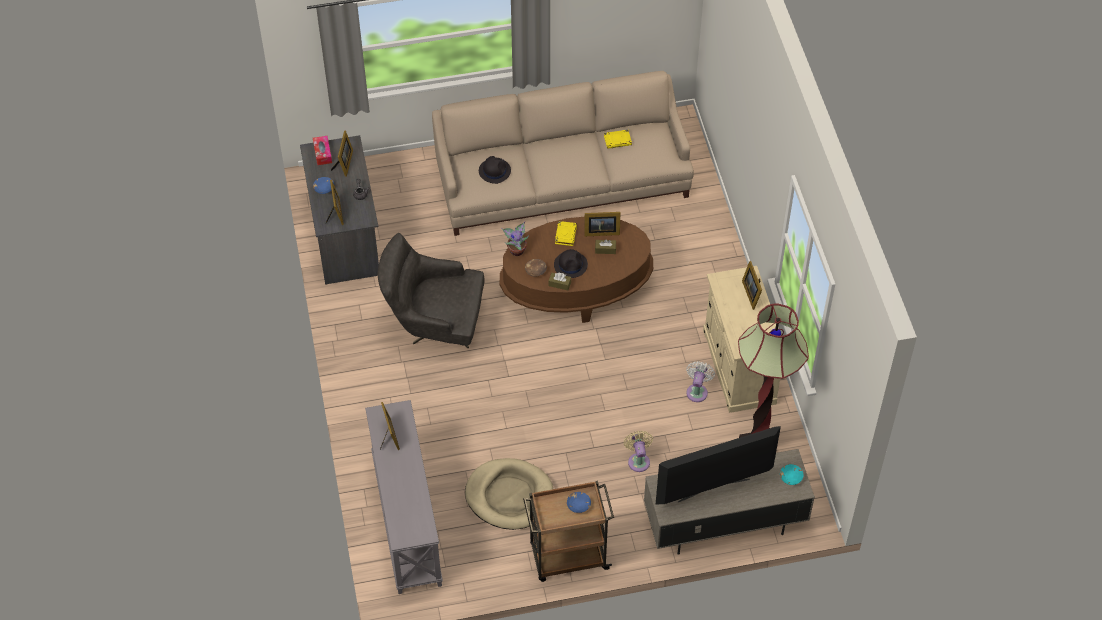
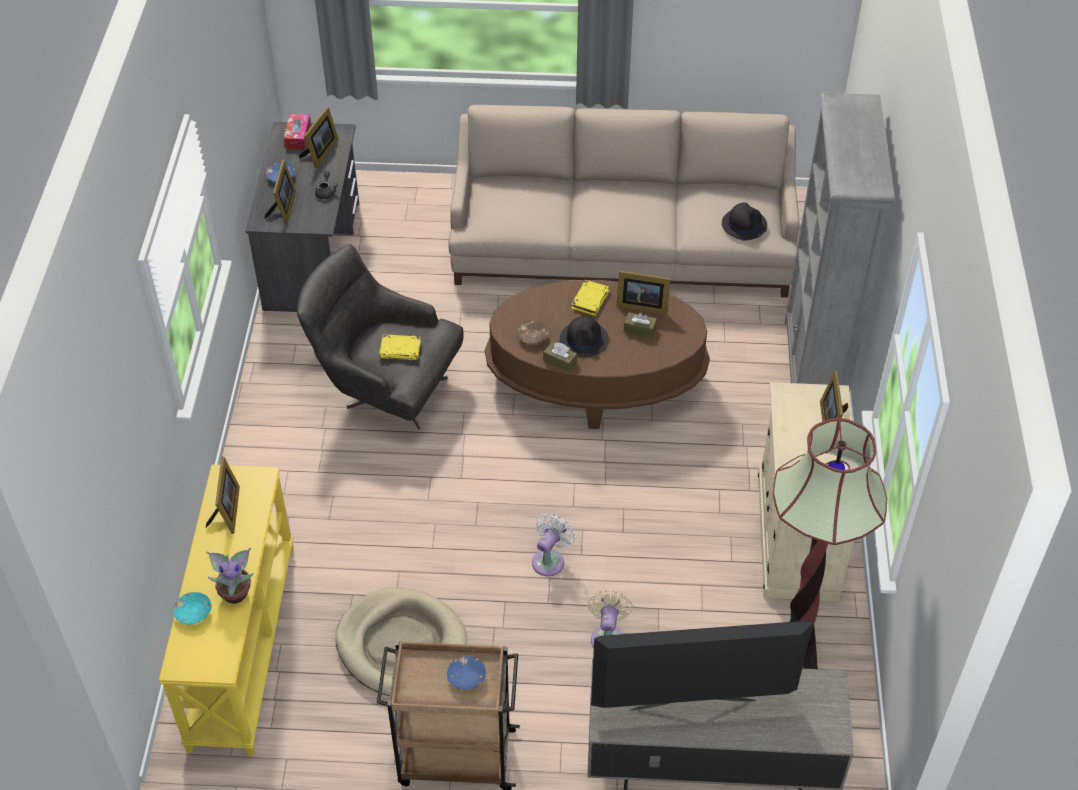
camera: 15 degrees right, 5 degrees down
(405, 519) = (241, 644): grey console table -> yellow console table
(494, 171) = (522, 204): black hat -> black hat (744, 224)
(516, 250) = (516, 306): potted plant -> potted plant (236, 592)
(618, 140) = (702, 198): yellow book -> yellow book (401, 350)
(697, 391) = (725, 556): white fan -> white fan (550, 560)
(719, 247) = (813, 369): none -> grey bookcase
(790, 477) = (822, 712): turquoise bowl -> turquoise bowl (194, 612)

